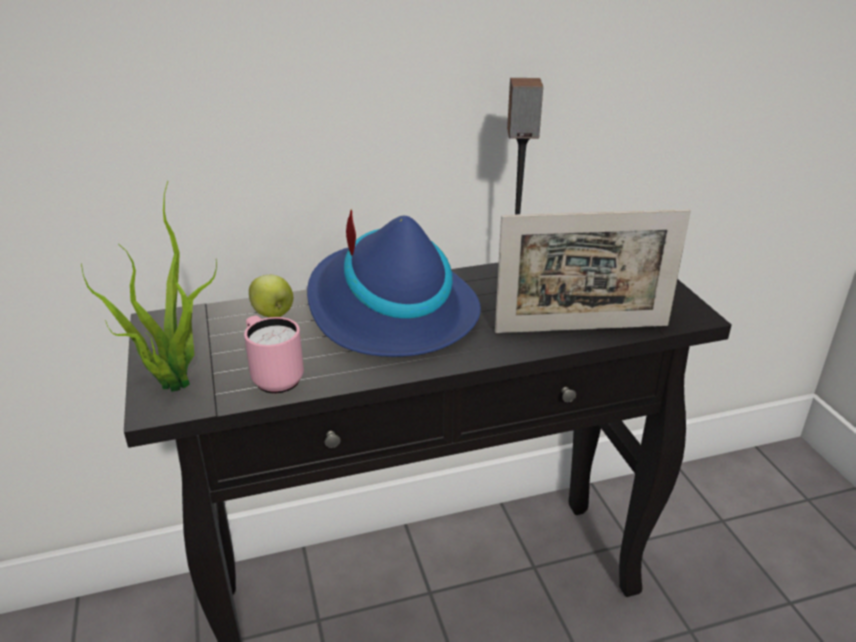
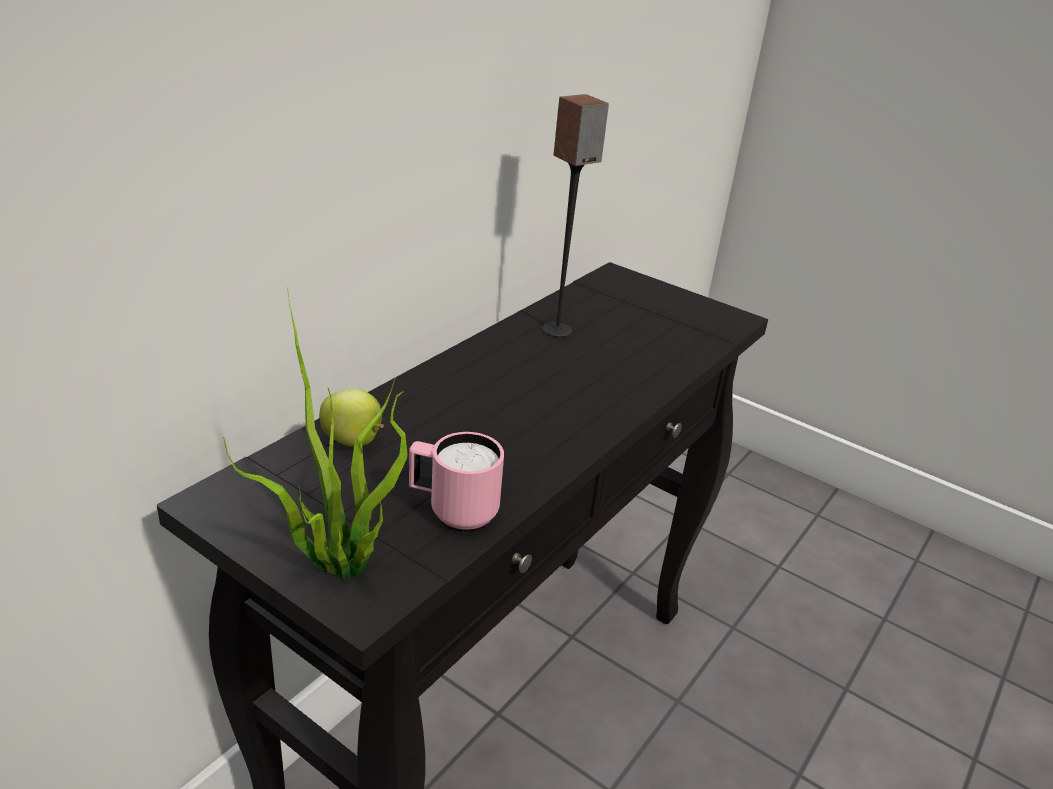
camera: 40 degrees left, 0 degrees up
(389, 312) = (478, 397): blue hat -> none
(582, 329) = (670, 358): picture frame -> none

